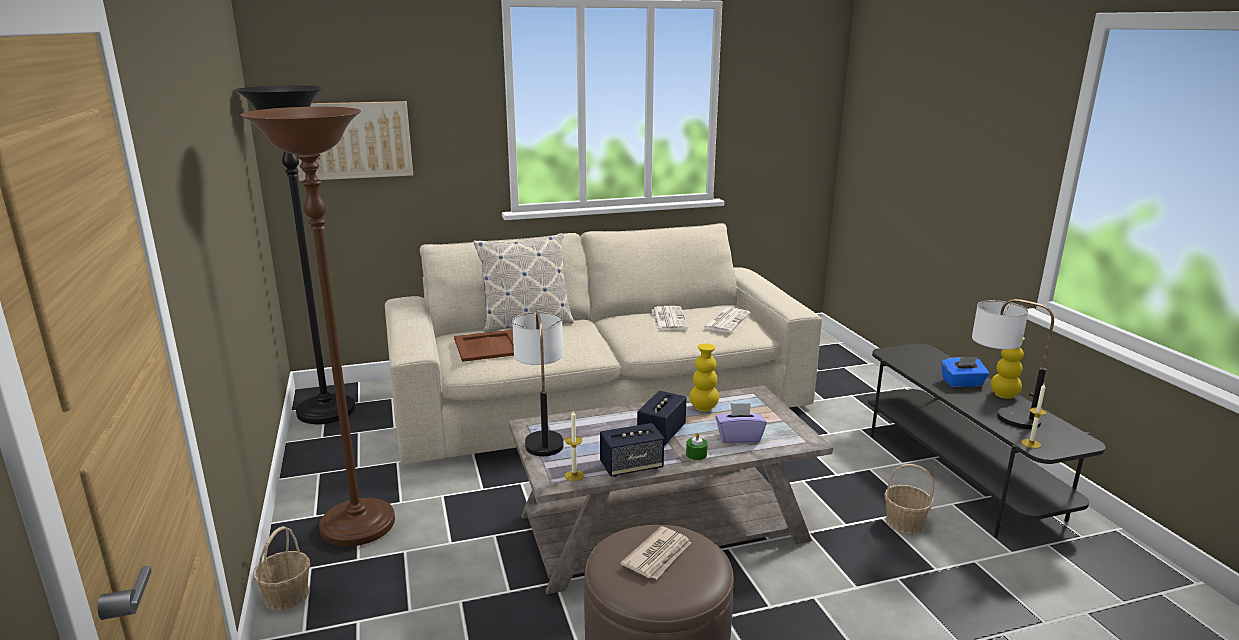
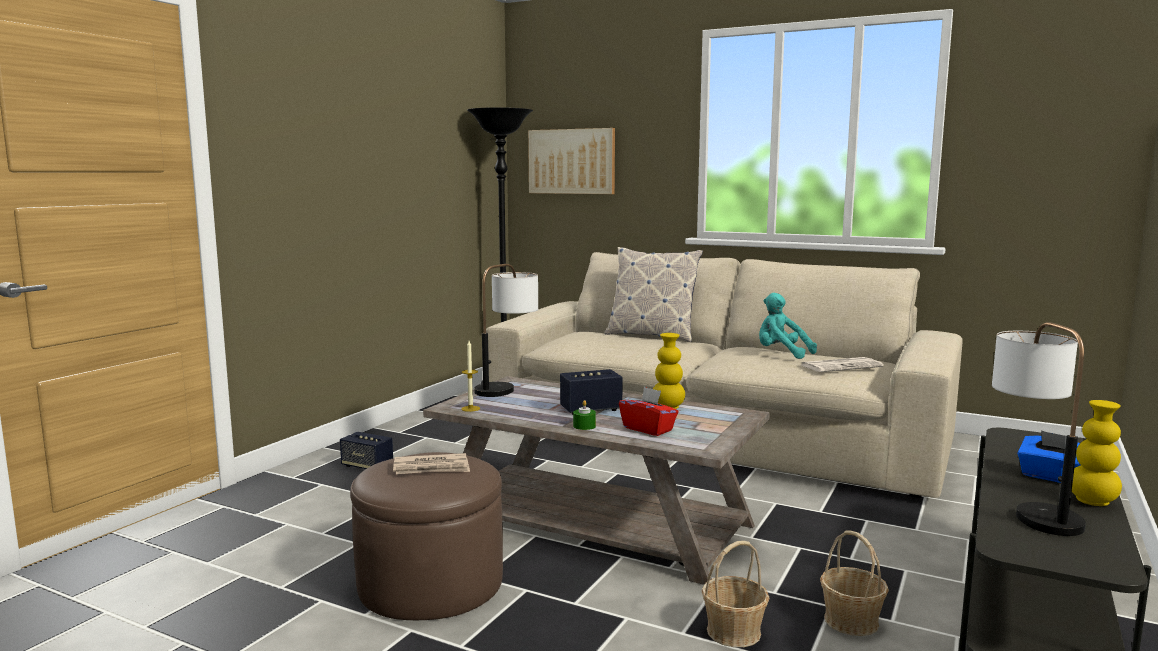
camera: 45 degrees right, 10 degrees down
(287, 595) = (317, 459): basket -> basket (734, 632)
(358, 526) = (409, 445): brown floor lamp -> none
(488, 346) = (586, 338): brown tray -> none
(631, 467) = (519, 416): speaker -> speaker (367, 466)
(668, 319) = (781, 354): newspaper -> turquoise plush toy
(739, 437) = (648, 429): purple tissue box -> red tissue box
(1031, 443) = (1005, 540): candle -> none

